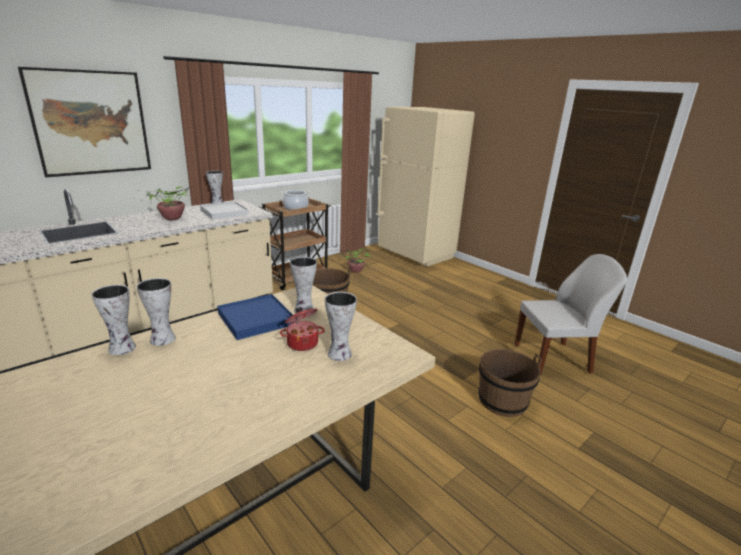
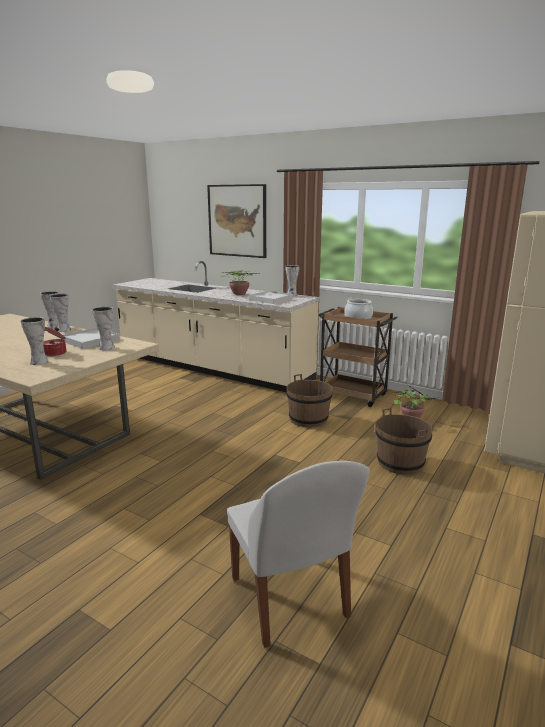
camera: 75 degrees right, 5 degrees down
(256, 319) = (90, 340): blue tray -> white tray
(502, 401) = (163, 545): brown bucket -> brown bucket (400, 463)

